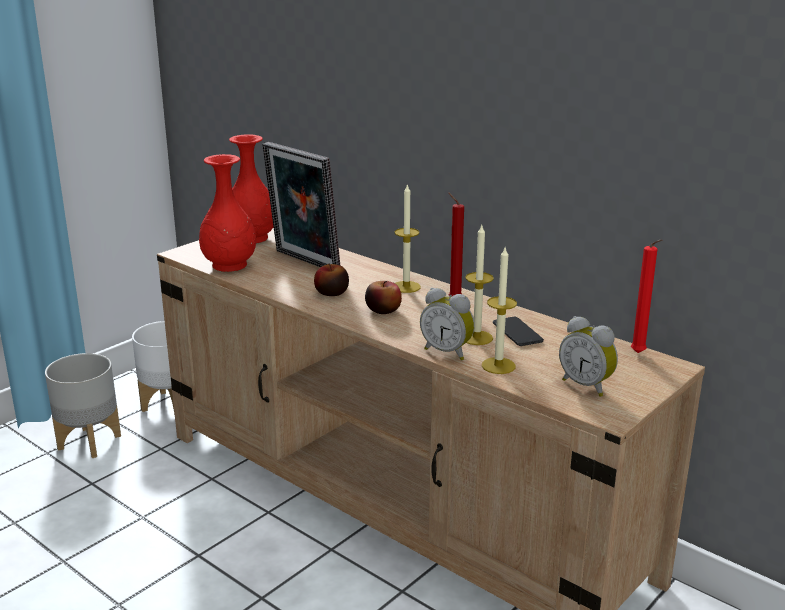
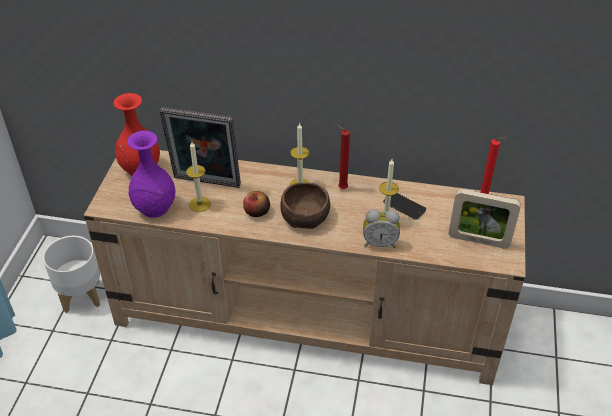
camera: 30 degrees left, 20 degrees up
(90, 441) = (51, 357): grey planter -> none
(229, 265) = (154, 208): red vase -> purple vase
(383, 310) = (306, 216): apple -> brown bowl
(498, 366) = (418, 243): candle -> candle (200, 204)
(587, 385) = (478, 240): alarm clock -> picture frame

